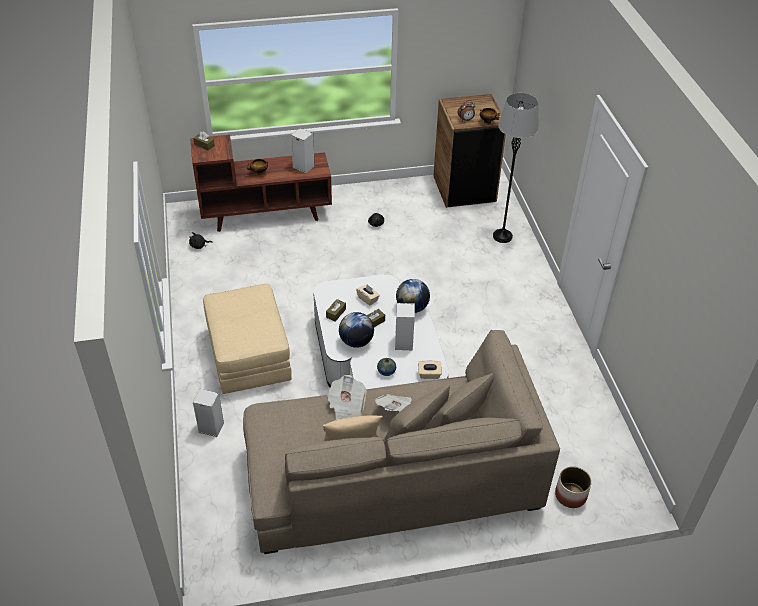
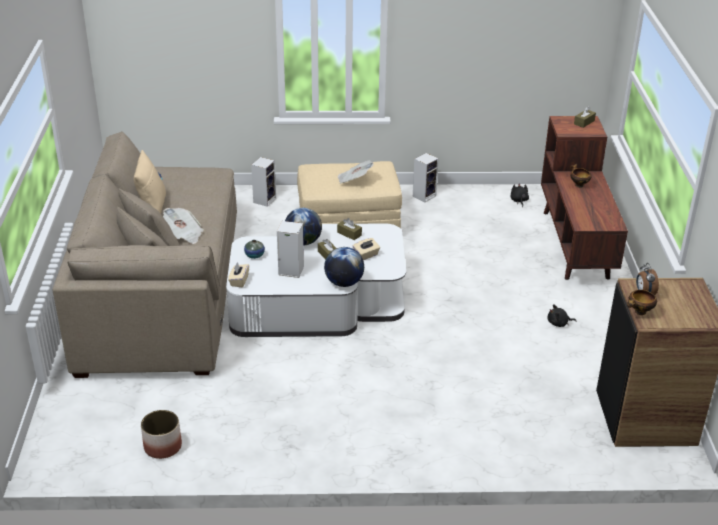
camera: 100 degrees right, 10 degrees down
(302, 167) = (593, 213): speaker -> speaker (424, 195)
(346, 406) = (201, 208): newspaper -> newspaper (354, 180)
(502, 236) = (529, 437): grey floor lamp -> none
(570, 495) = (77, 404): planter -> planter (162, 446)

